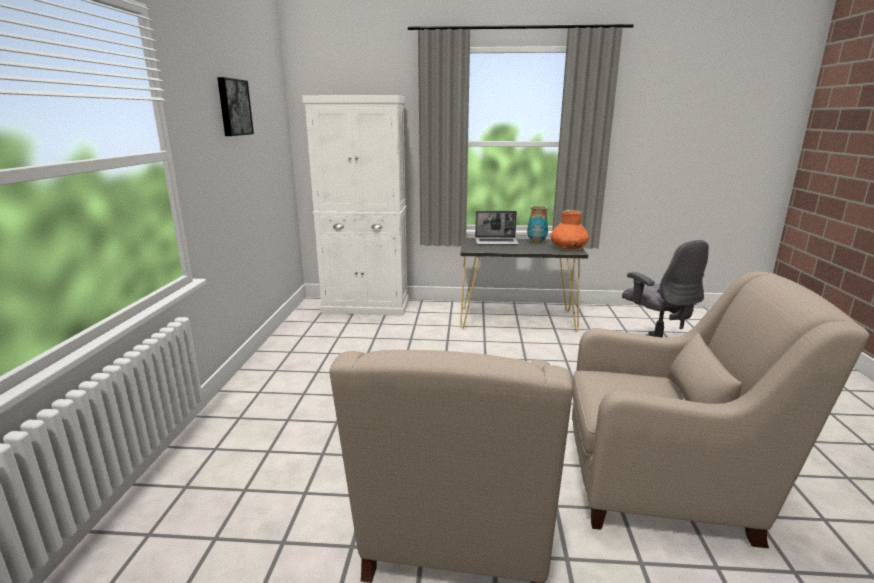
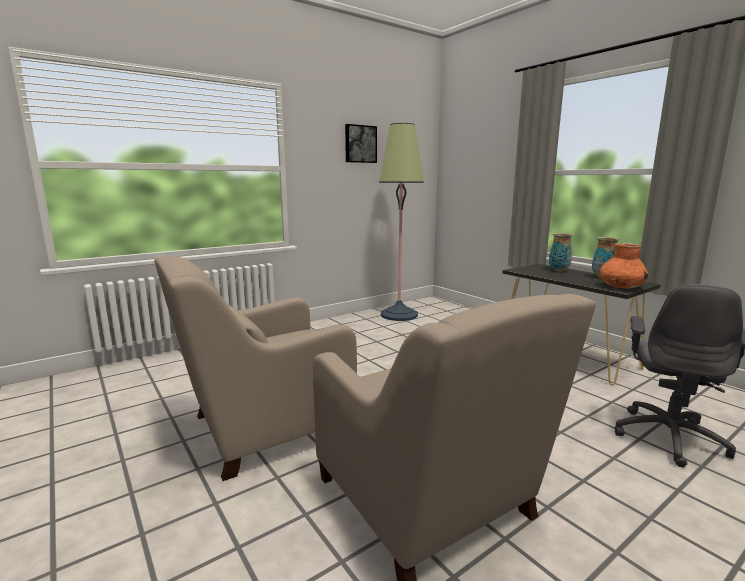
camera: 50 degrees right, 5 degrees down
(317, 332) = (399, 315): none -> floor lamp
(366, 307) = (458, 311): white cabinet -> none
(497, 242) = (559, 270): laptop -> vase

